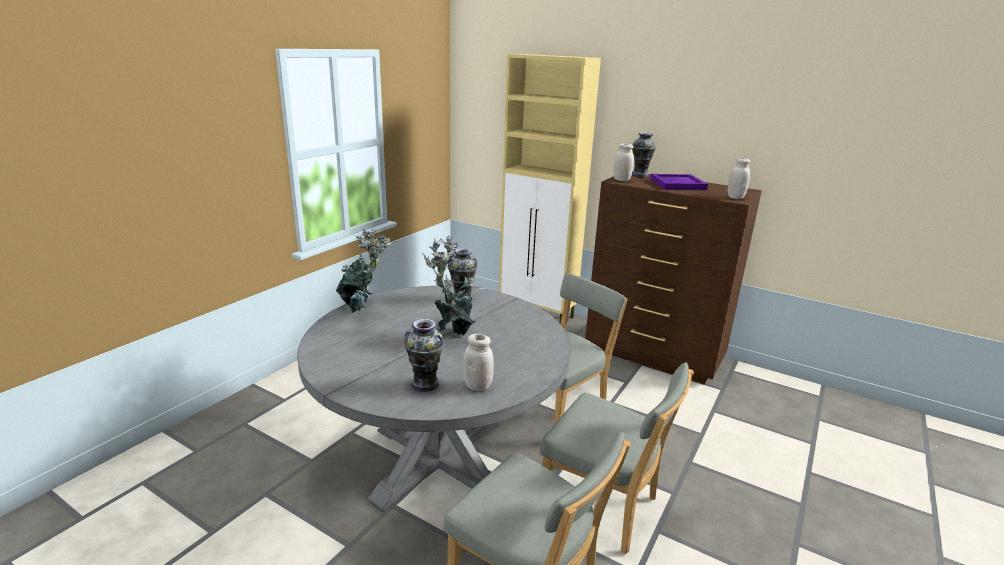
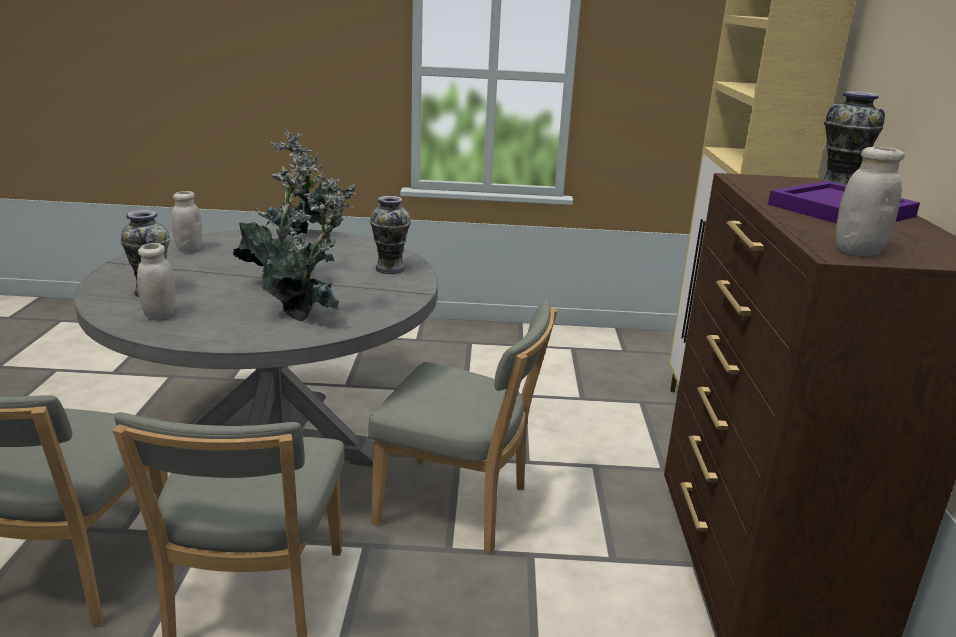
camera: 60 degrees right, 0 degrees up
(521, 337) = (309, 315): none -> potted plant
(621, 180) = (759, 180): white jar -> white jar (189, 249)

